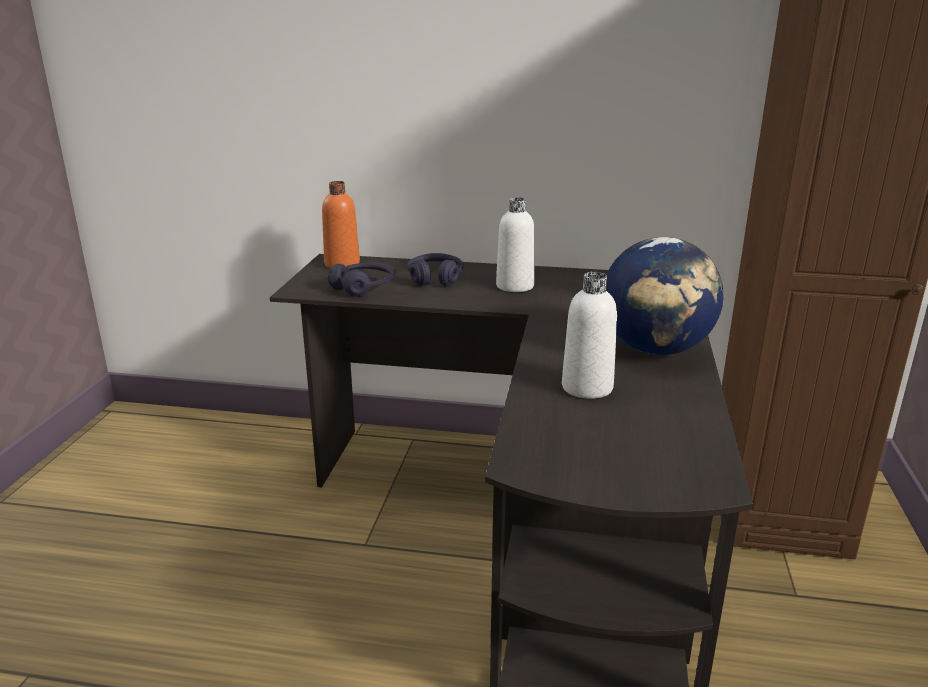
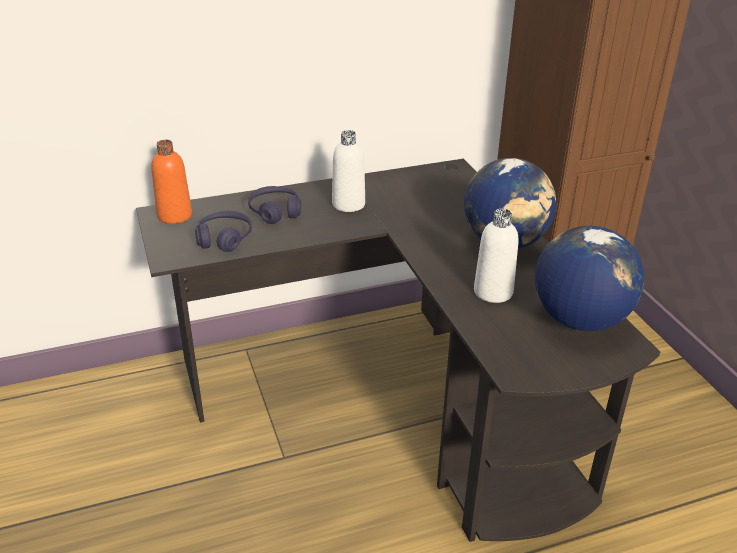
camera: 30 degrees left, 10 degrees up
(669, 439) = (579, 320): none -> globe

